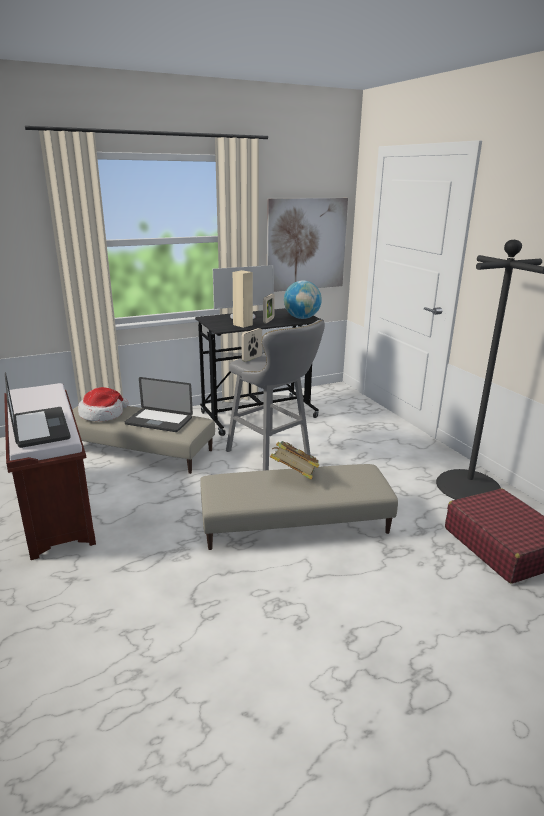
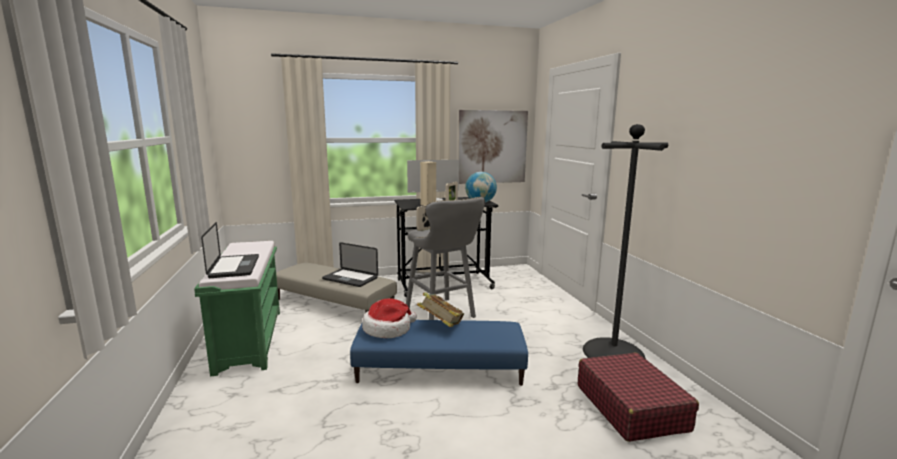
camera: 10 degrees right, 10 degrees down
(55, 507) = (249, 339): brown bench -> green bench
(103, 414) = (309, 271): hat -> hat (388, 329)
(294, 522) = (440, 368): beige ottoman -> blue ottoman

